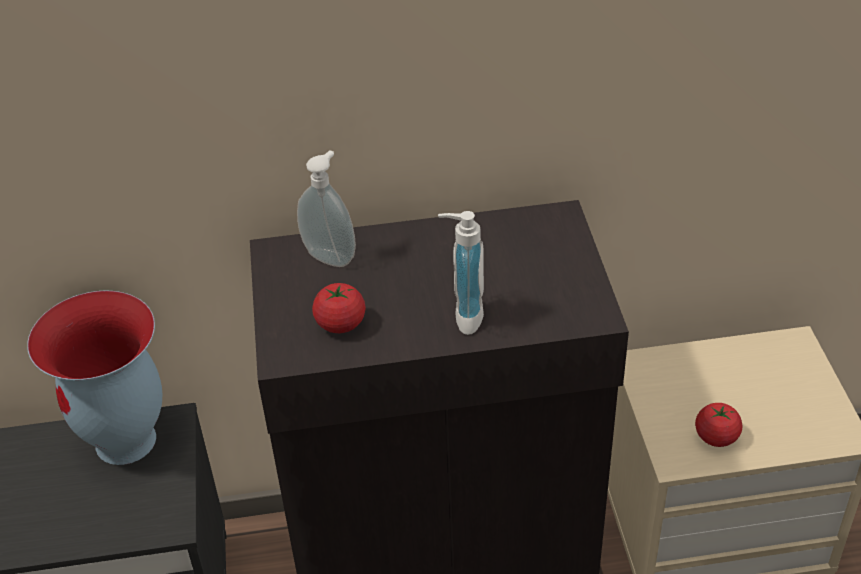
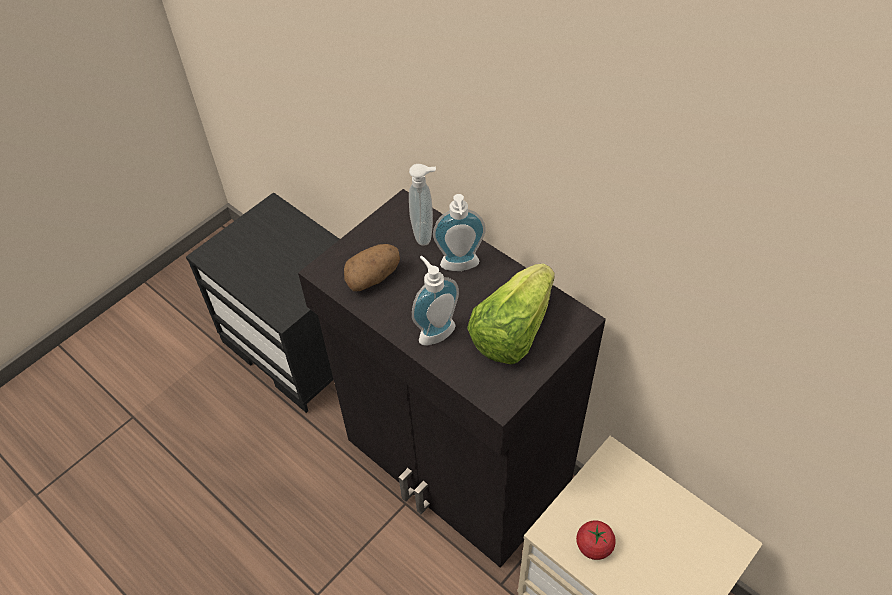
camera: 50 degrees right, 10 degrees up
(127, 442) = (317, 253): vase -> none
(340, 324) = (373, 277): tomato -> potato
(406, 255) = (460, 267): none -> soap dispenser
(525, 264) = (512, 331): none -> lettuce

